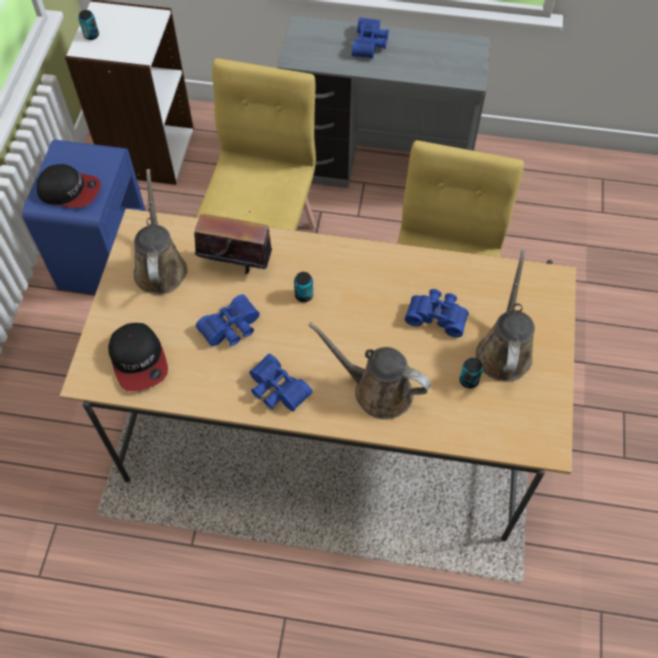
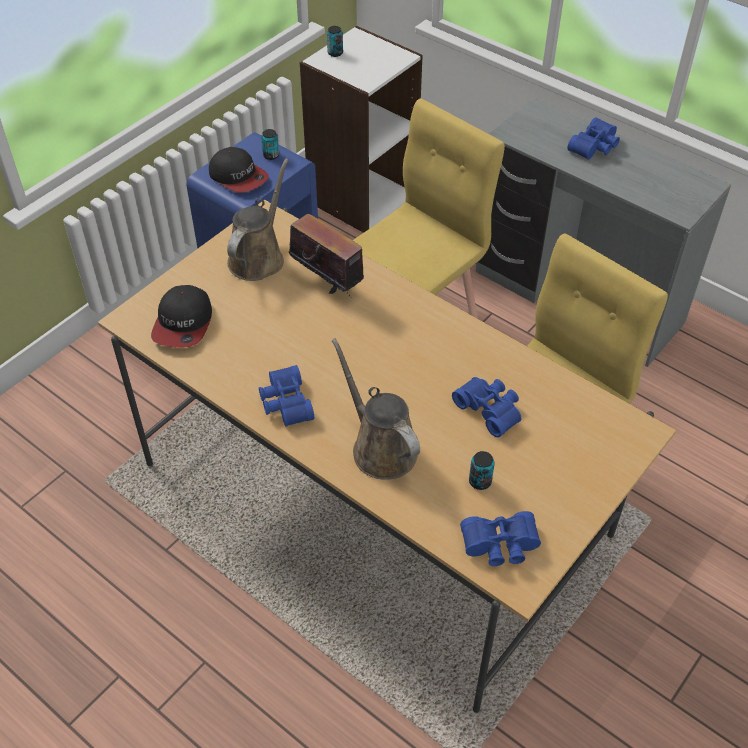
camera: 30 degrees right, 10 degrees down
(232, 329) = (283, 334): blue binoculars -> blue binoculars (500, 546)
(304, 295) = (371, 335): can -> can (271, 155)
(504, 350) = (538, 471): brown watering can -> none

